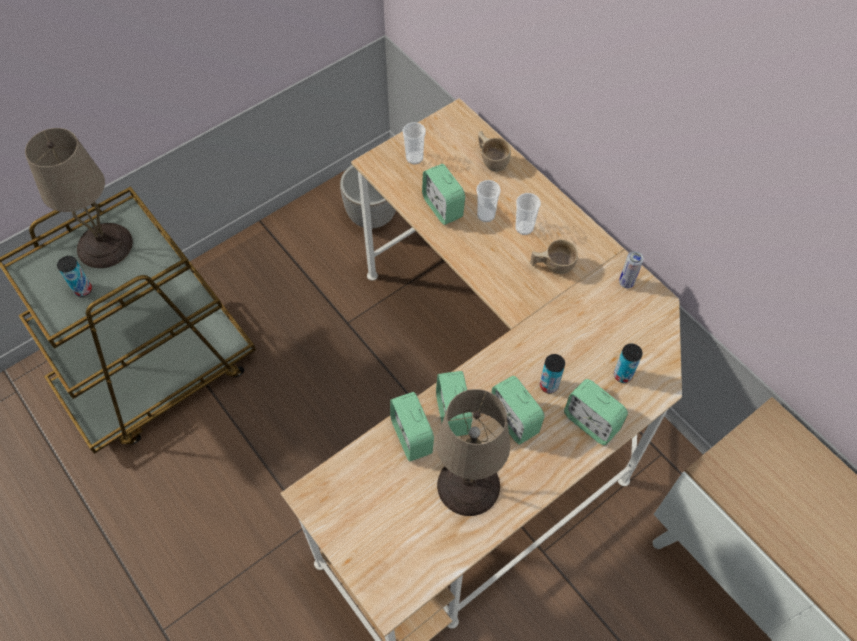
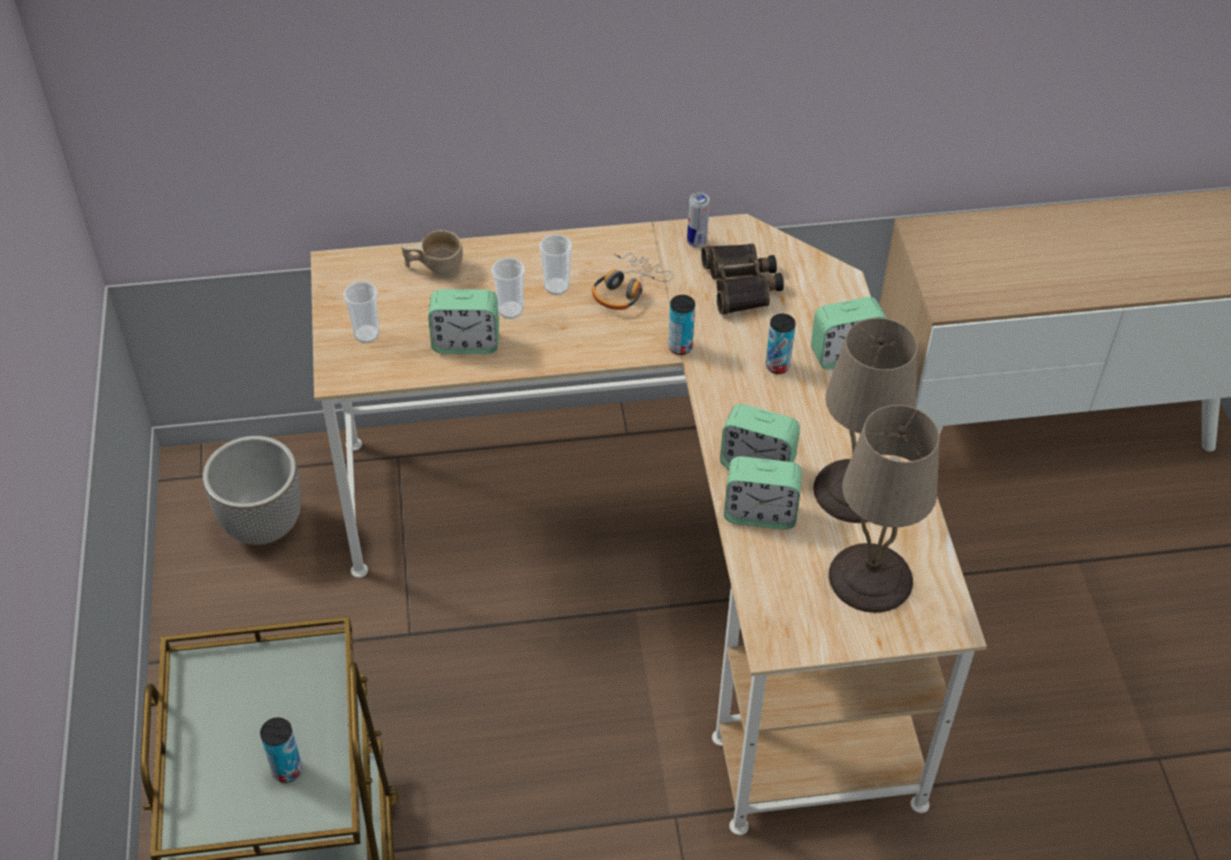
camera: 60 degrees left, 10 degrees down
(104, 246) = (230, 717): beige table lamp -> beige table lamp (872, 579)
(514, 420) = (800, 415): alarm clock -> none
(552, 265) = (627, 289): beige cup -> headphones
(608, 328) = (742, 284): none -> binoculars
(622, 375) = (806, 302): can -> can (680, 347)

